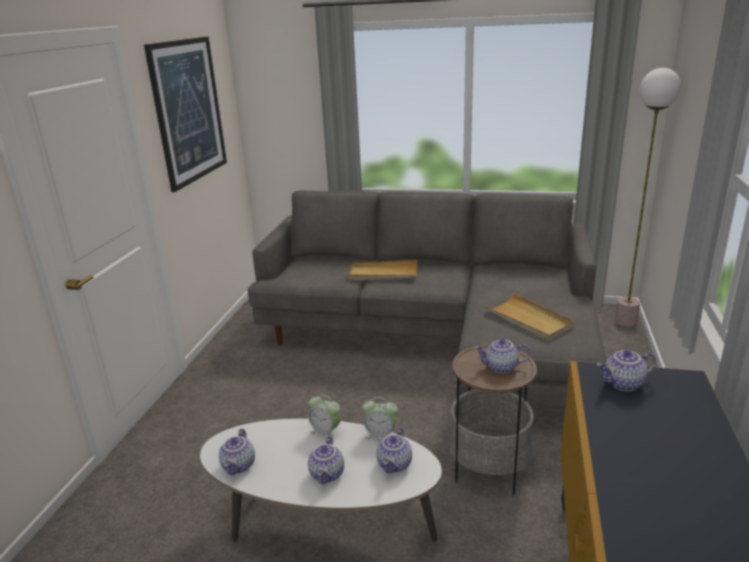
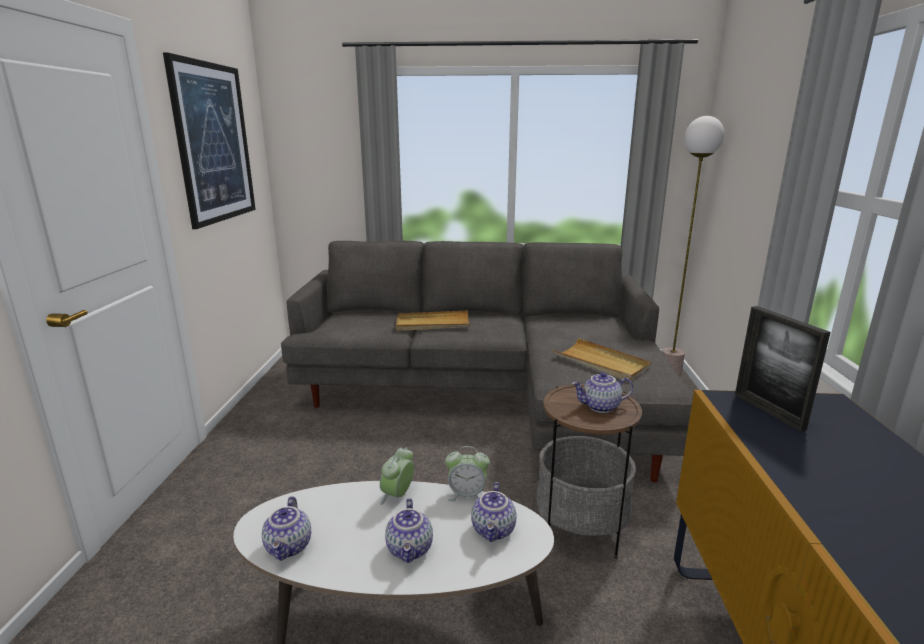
camera: 10 degrees left, 5 degrees down
(325, 432) = (398, 495): alarm clock -> alarm clock turned 90 degrees clockwise
(623, 384) = (768, 411): teapot -> picture frame

